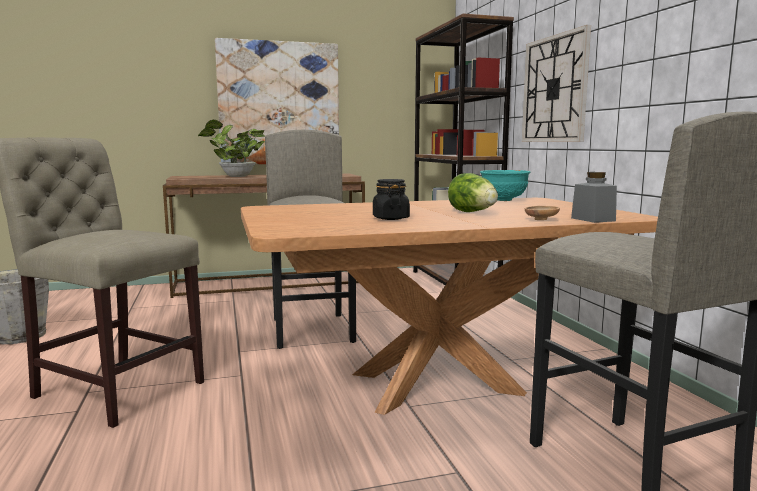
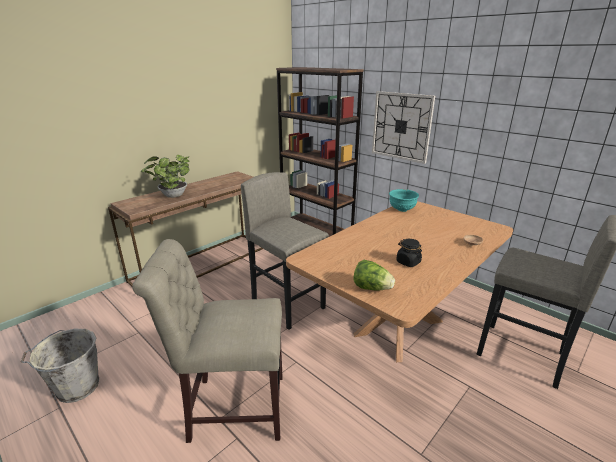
camera: 30 degrees left, 15 degrees up
(279, 104) = (185, 127): picture -> none
(473, 212) = (426, 239): lettuce -> lettuce (372, 288)
(593, 219) = (489, 238): grey jar -> none

